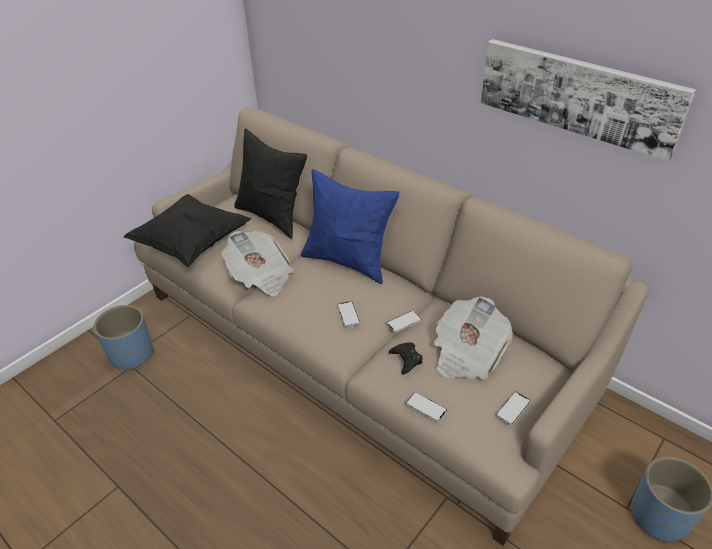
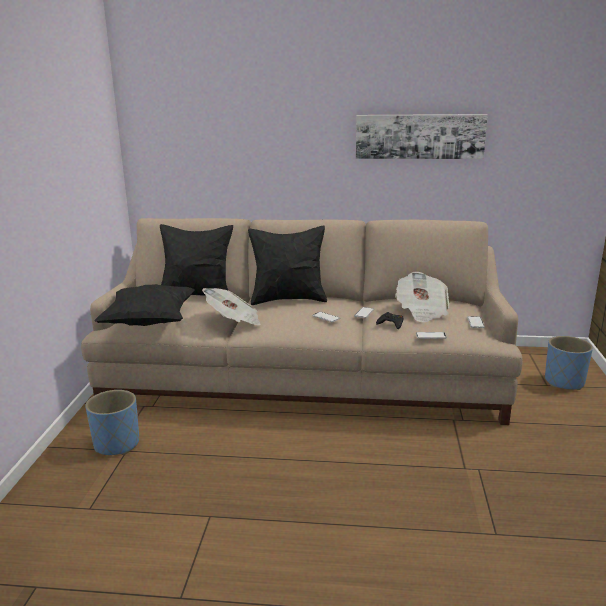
camera: 35 degrees left, 20 degrees down
(348, 261) = (288, 299): blue pillow -> black pillow

